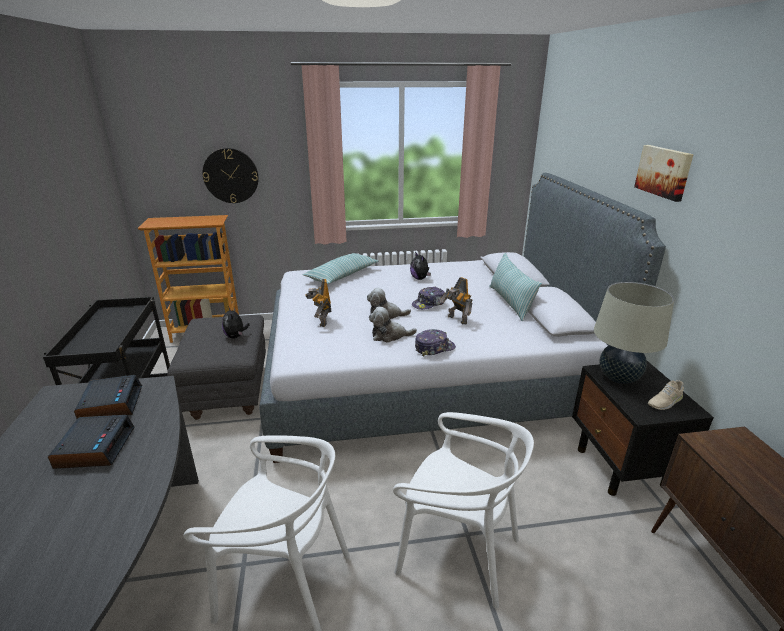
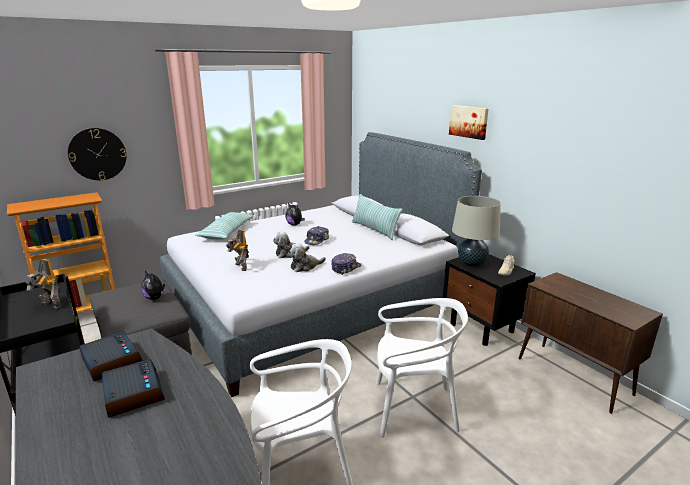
camera: 25 degrees left, 5 degrees down
(456, 320) = (346, 247): toy robot -> toy robot (50, 306)

